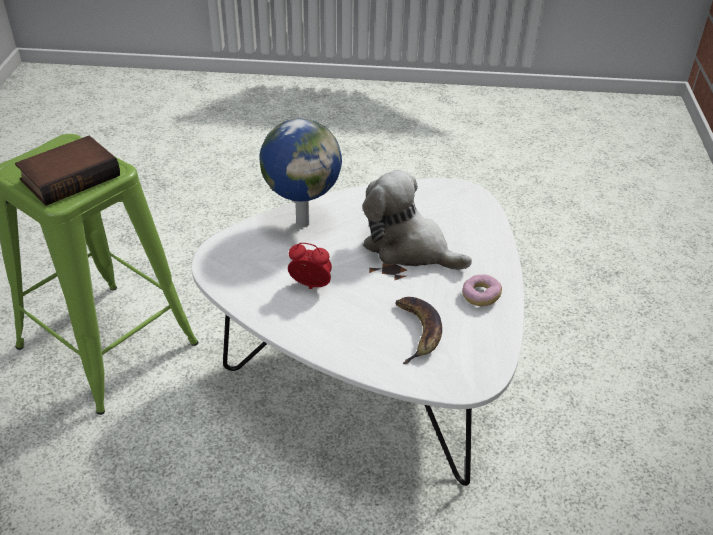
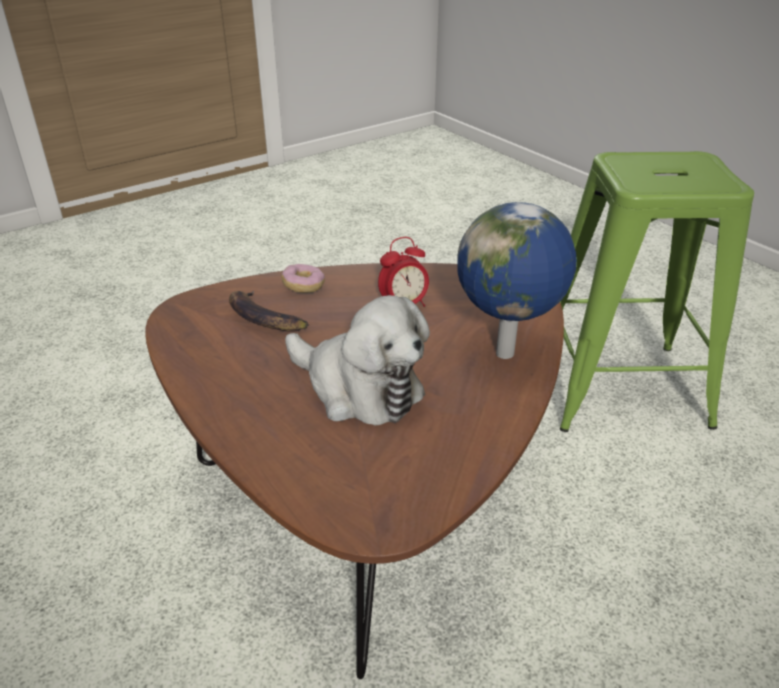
camera: 140 degrees right, 5 degrees down
(70, 176) = (652, 170): book -> none
(374, 380) = (367, 502): white coffee table -> brown coffee table
(409, 248) = (358, 388): plush toy -> plush toy turned 45 degrees clockwise
(480, 297) = (226, 377): donut -> donut (303, 287)

